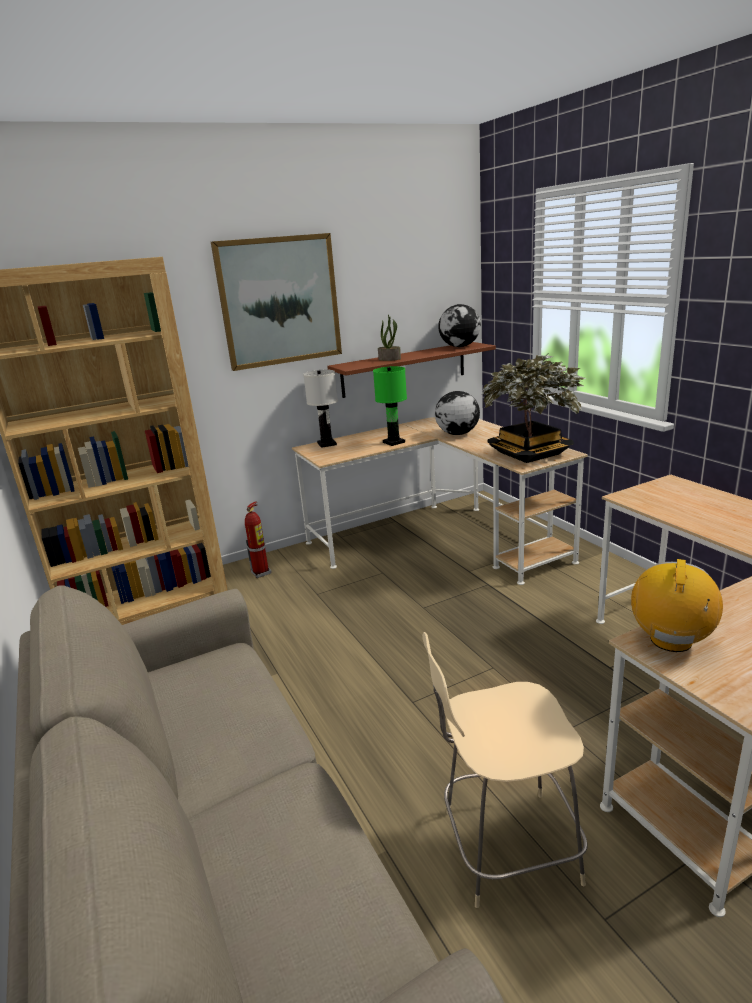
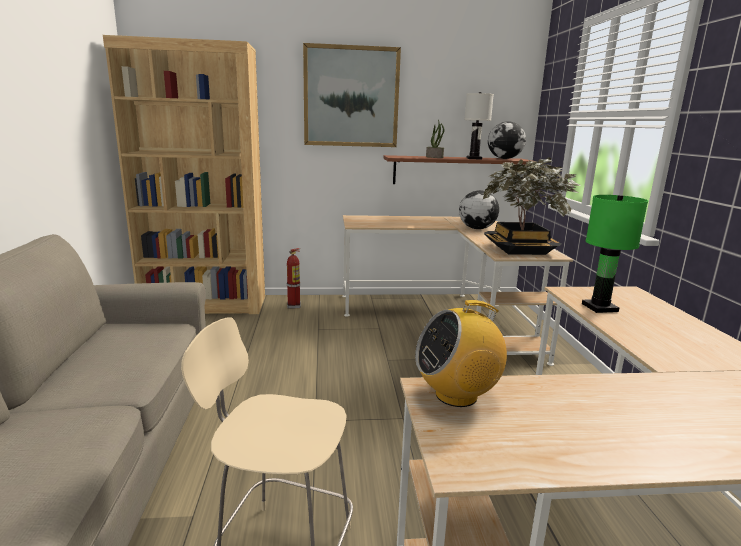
camera: 20 degrees right, 5 degrees down
(326, 444) = (369, 217): white table lamp -> white table lamp (473, 158)
(394, 442) = (419, 224): green table lamp -> green table lamp (599, 307)
(671, 641) = (457, 395): radio -> radio turned 150 degrees counterclockwise

